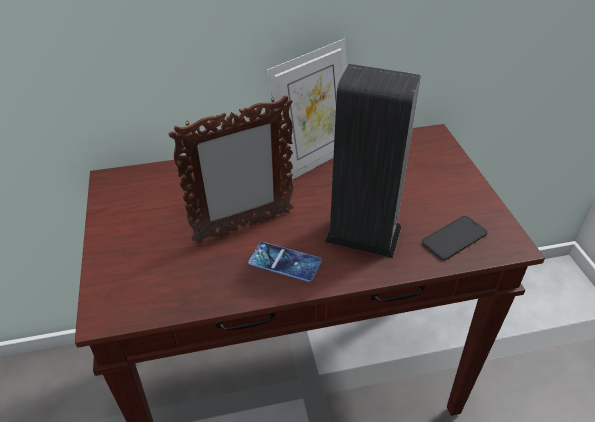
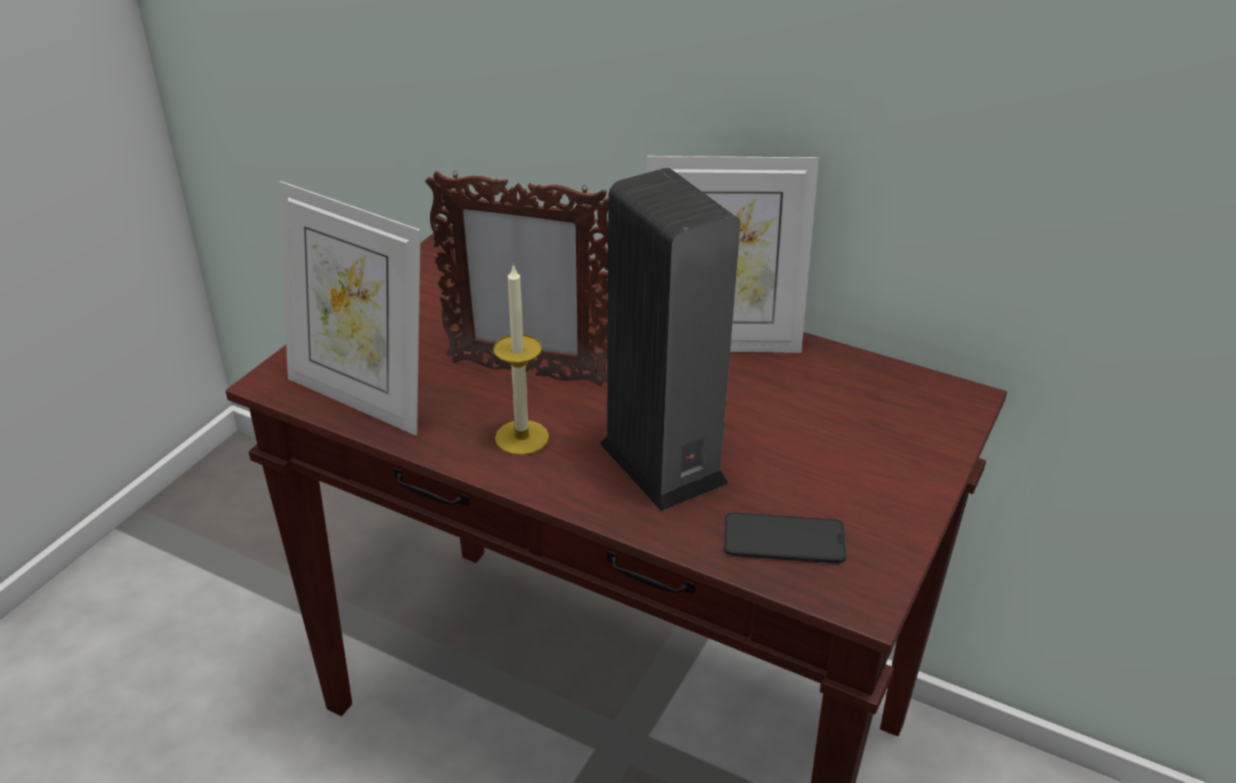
camera: 40 degrees right, 5 degrees down
(170, 293) = (362, 397): none -> picture frame
(285, 262) = (522, 437): phone -> candle

